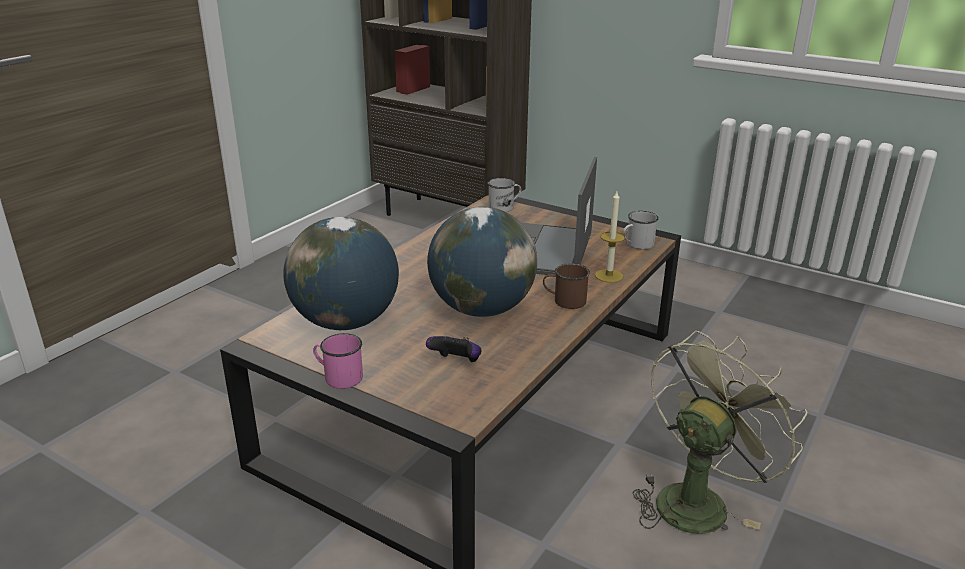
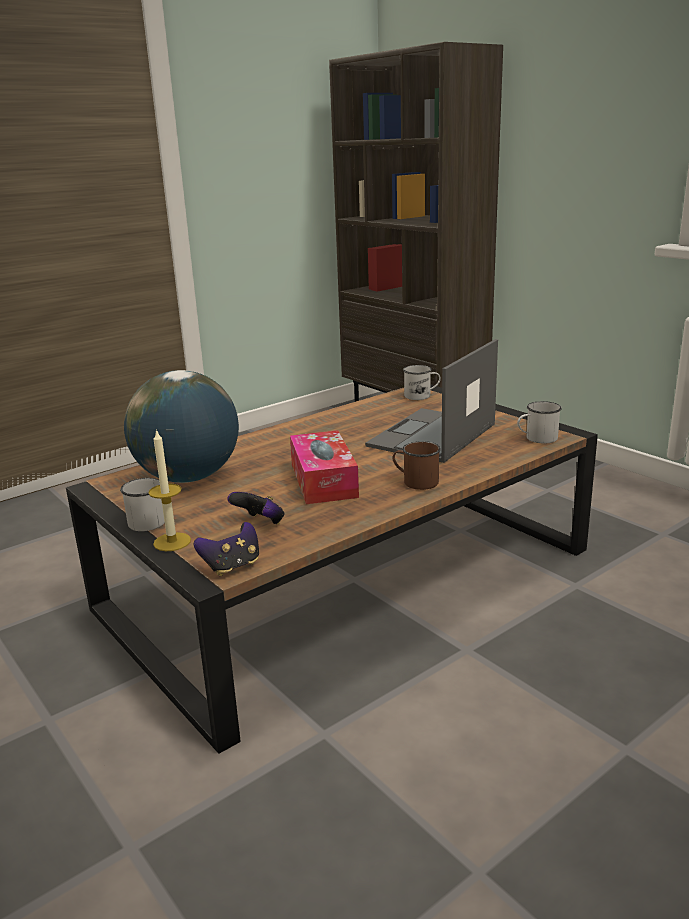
camera: 20 degrees right, 5 degrees down
(338, 376) = (143, 521): pink mug -> white mug
(465, 412) = (232, 566): none -> game controller
(481, 309) = (323, 480): globe -> tissue box
(609, 276) = (482, 464): candle -> candle (172, 542)
(697, 499) = (523, 723): green fan -> none

